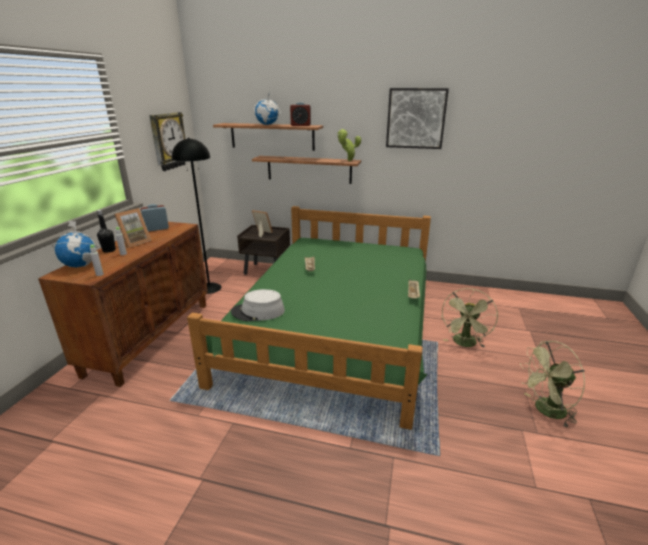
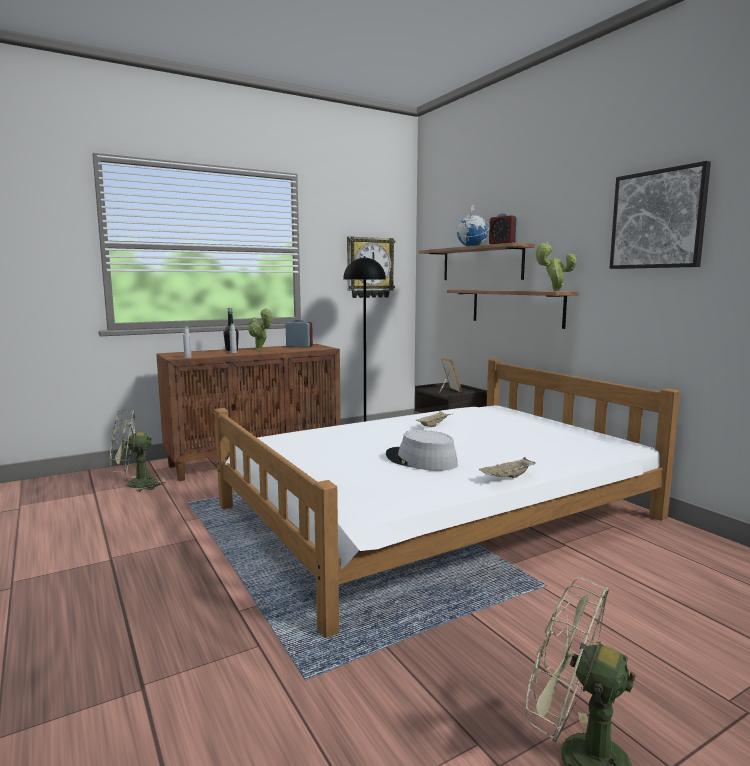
camera: 45 degrees right, 15 degrees down
(81, 265) = (193, 352): globe -> none
(134, 242) = (260, 349): picture frame -> potted plant
(258, 312) = (302, 438): grey hat -> grey hat (421, 460)
(335, 324) = (436, 512): green bed -> white bed
(464, 344) = (592, 608): green fan -> green fan (134, 485)

